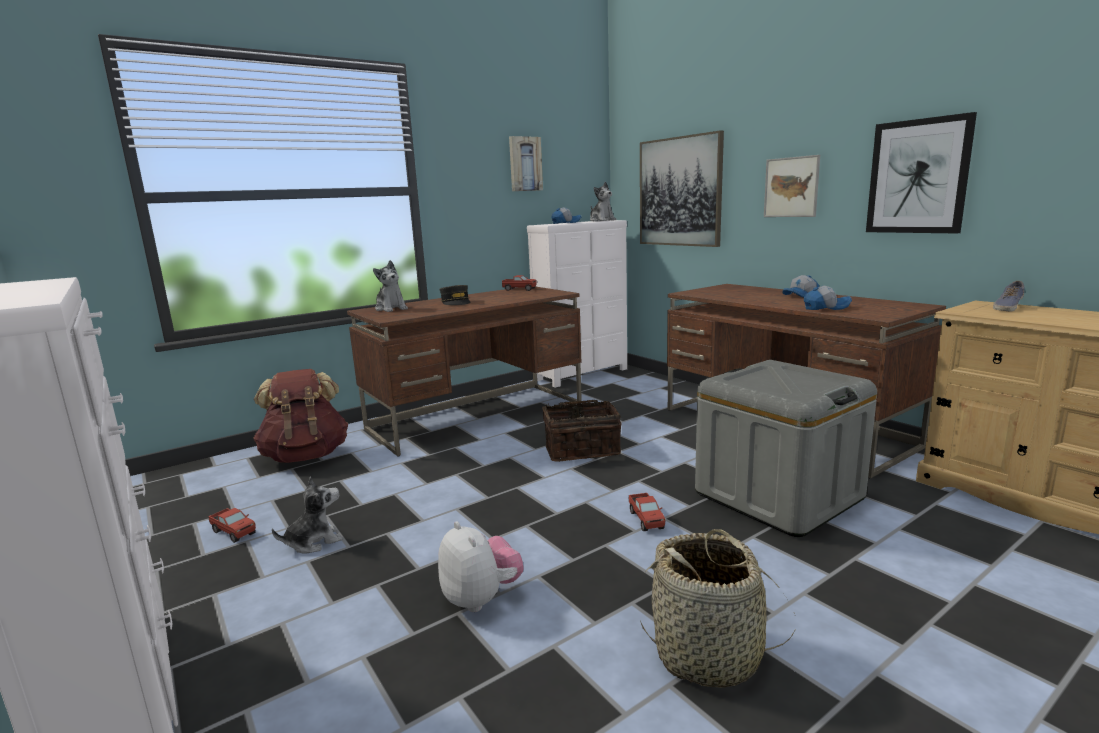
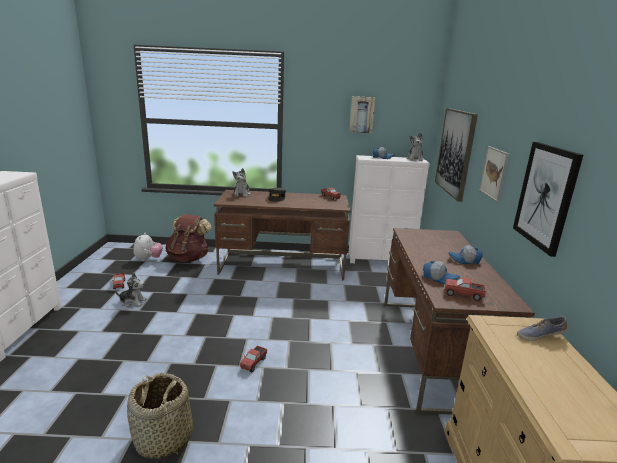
camera: 35 degrees right, 5 degrees up
(481, 598) = (139, 359): plush toy -> plush toy (148, 259)
(581, 450) = (294, 308): basket -> none
(778, 495) = (340, 389): grey storage box -> none
(876, 310) = (463, 295): none -> toy truck

